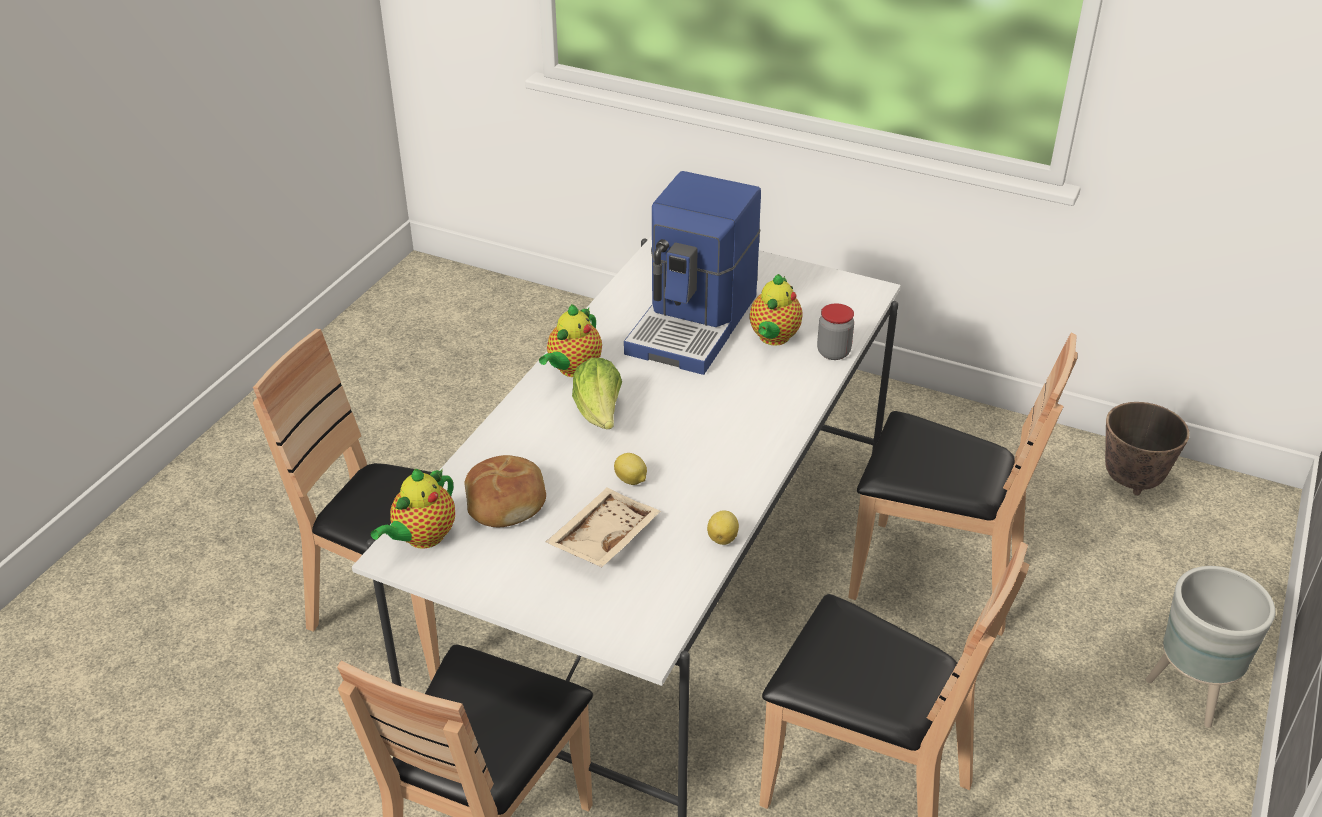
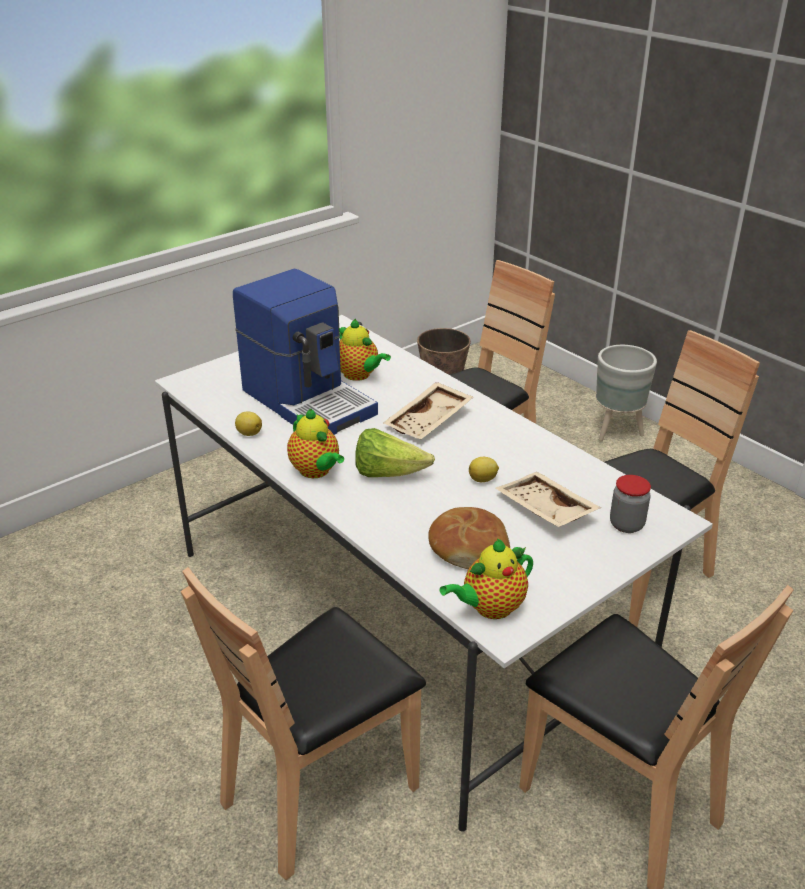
camera: 65 degrees left, 5 degrees down
(422, 538) = (490, 608): teapot -> teapot turned 90 degrees clockwise
(718, 413) = (429, 421): none -> beige tray
(723, 538) = (573, 457): lemon -> lemon (248, 433)
(833, 352) = (397, 358): jar -> jar (626, 525)

